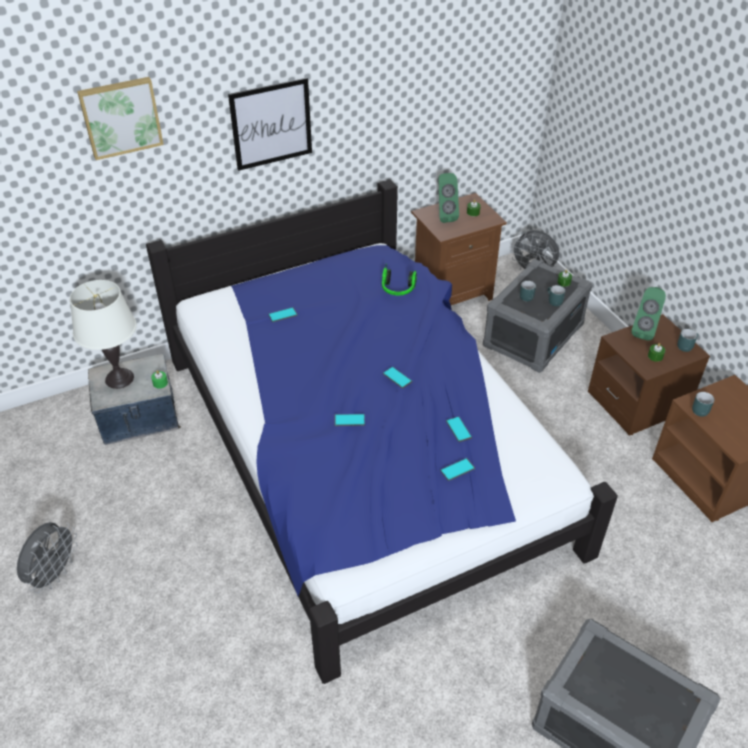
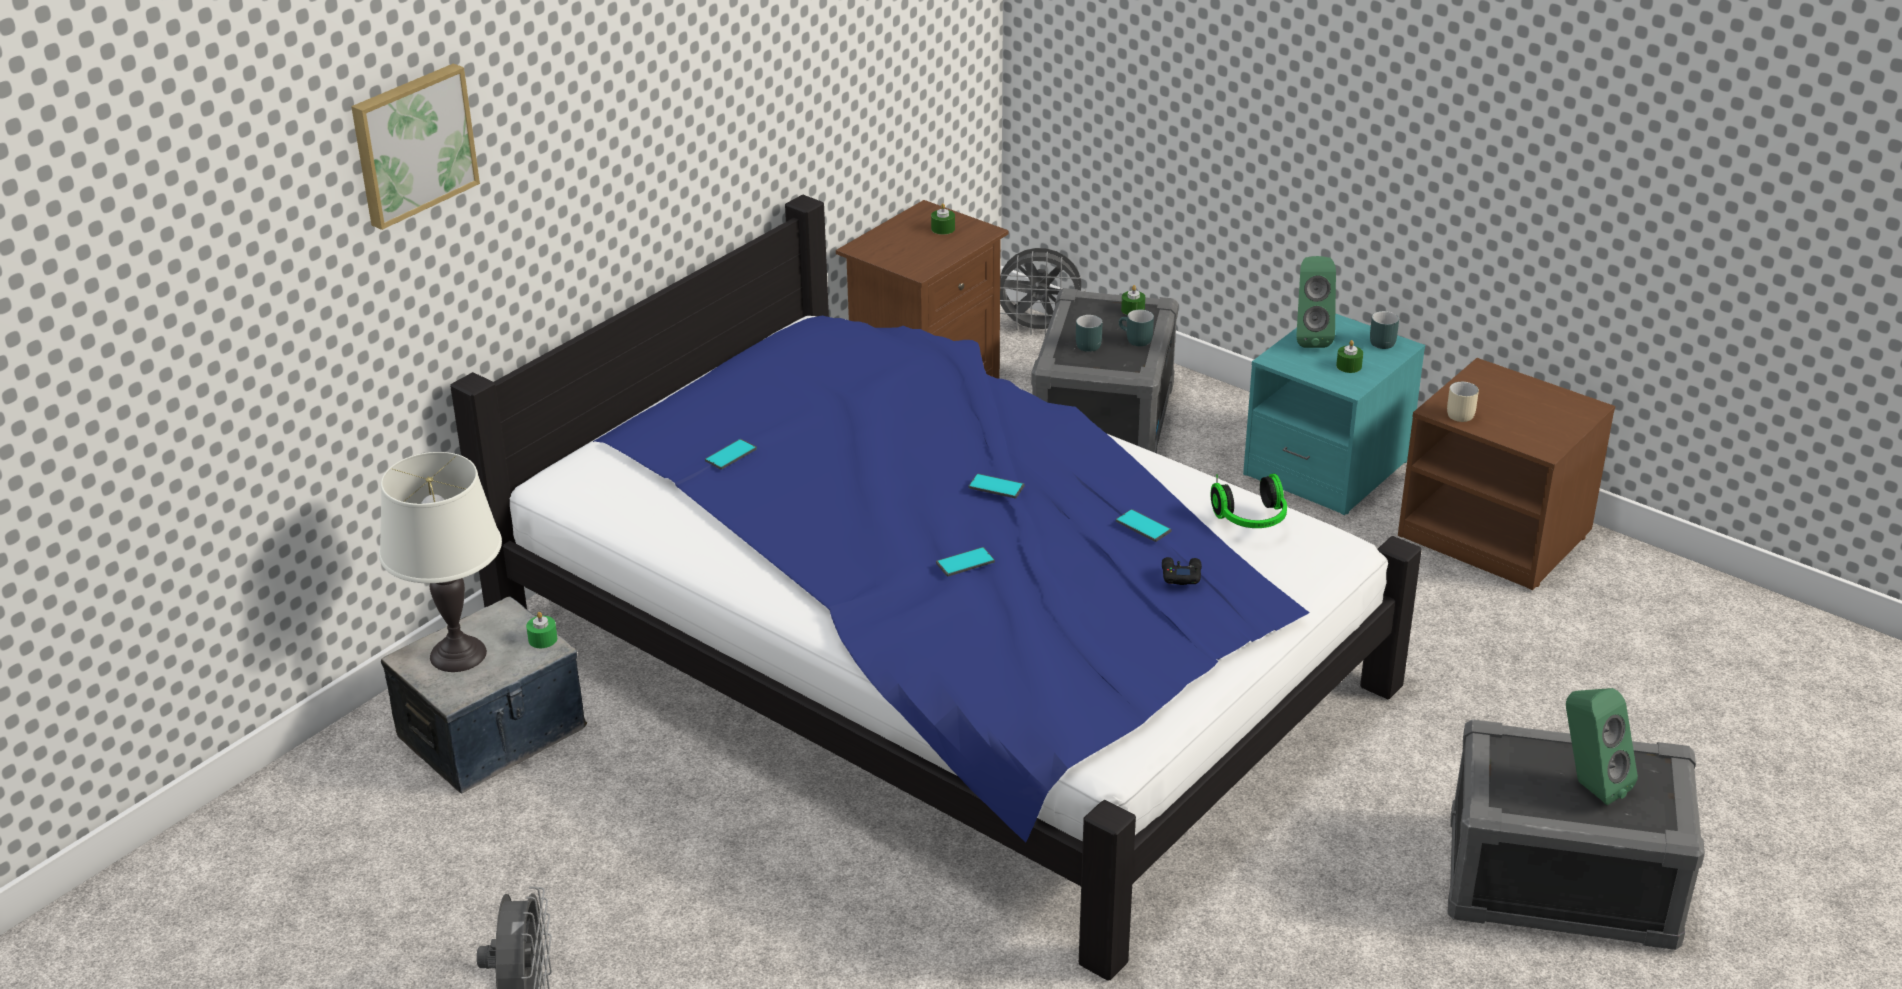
camera: 25 degrees left, 10 degrees down
(271, 124) = (626, 121): picture -> none
(398, 290) = (898, 371): headphones -> headphones (1252, 520)
(444, 216) = (899, 245): green speaker -> green speaker (1588, 785)
(457, 469) = (1180, 575): phone -> black game controller
(637, 402) = (1327, 468): brown nightstand -> turquoise nightstand
(700, 409) = (1459, 413): turquoise mug -> beige mug

